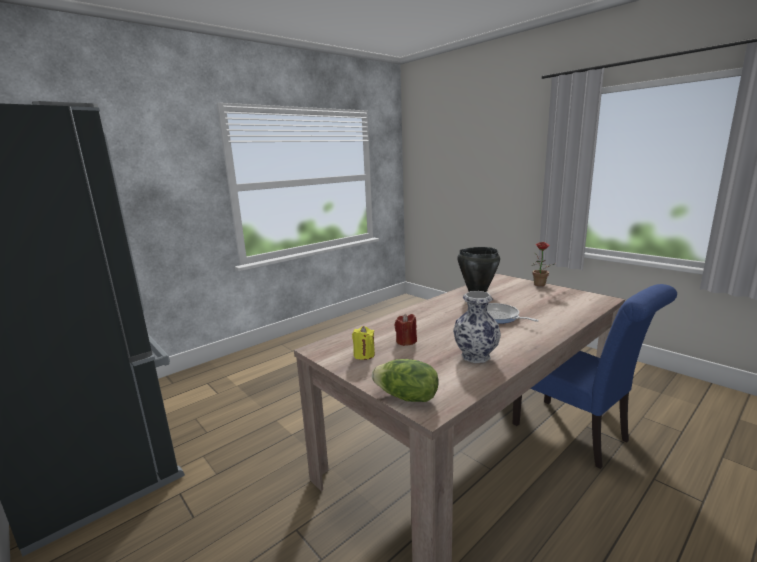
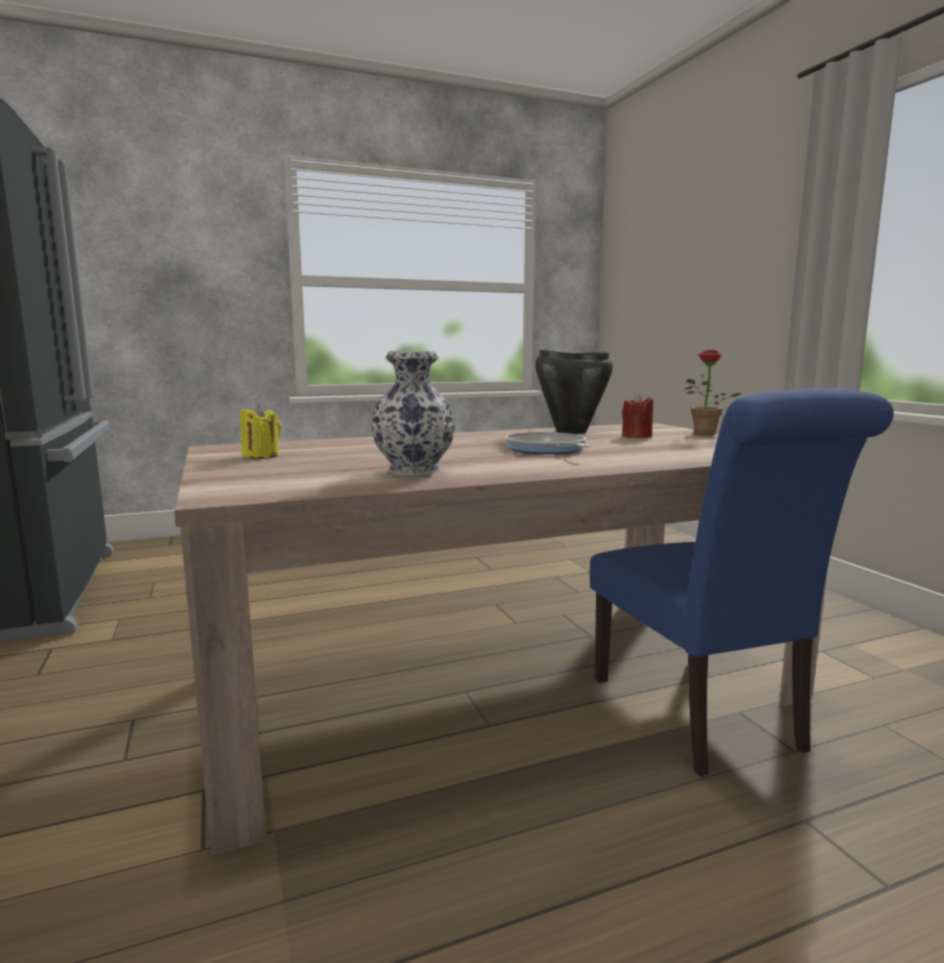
camera: 20 degrees right, 5 degrees down
(406, 341) = (347, 453): red candle -> red candle (636, 436)
(406, 397) = (220, 485): lettuce -> none

